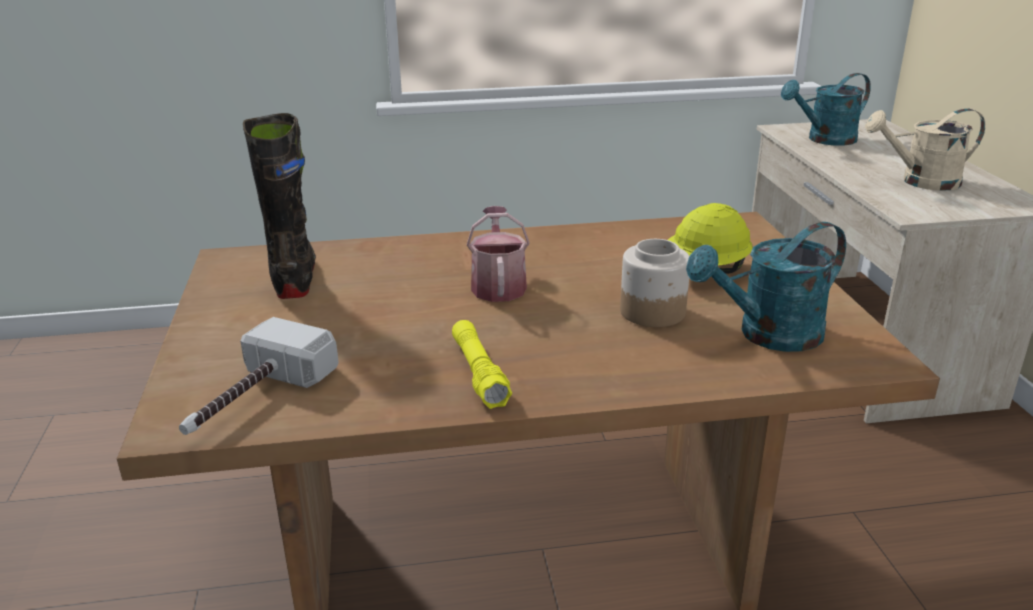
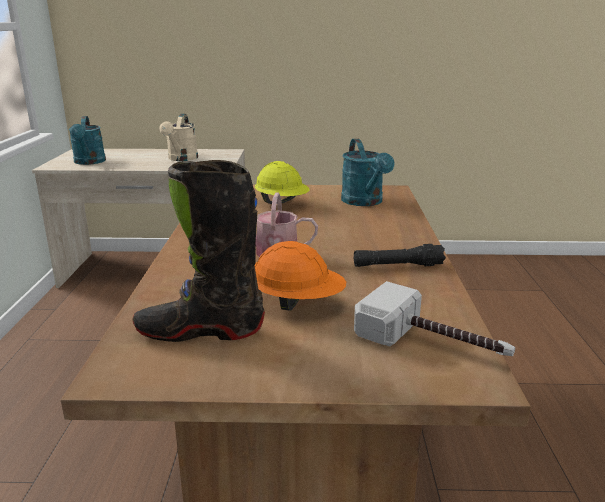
camera: 80 degrees left, 5 degrees down
(355, 315) = (298, 303): none -> orange hard hat
(479, 373) = (397, 266): yellow flashlight -> black flashlight
(651, 312) = (329, 219): jar -> none

